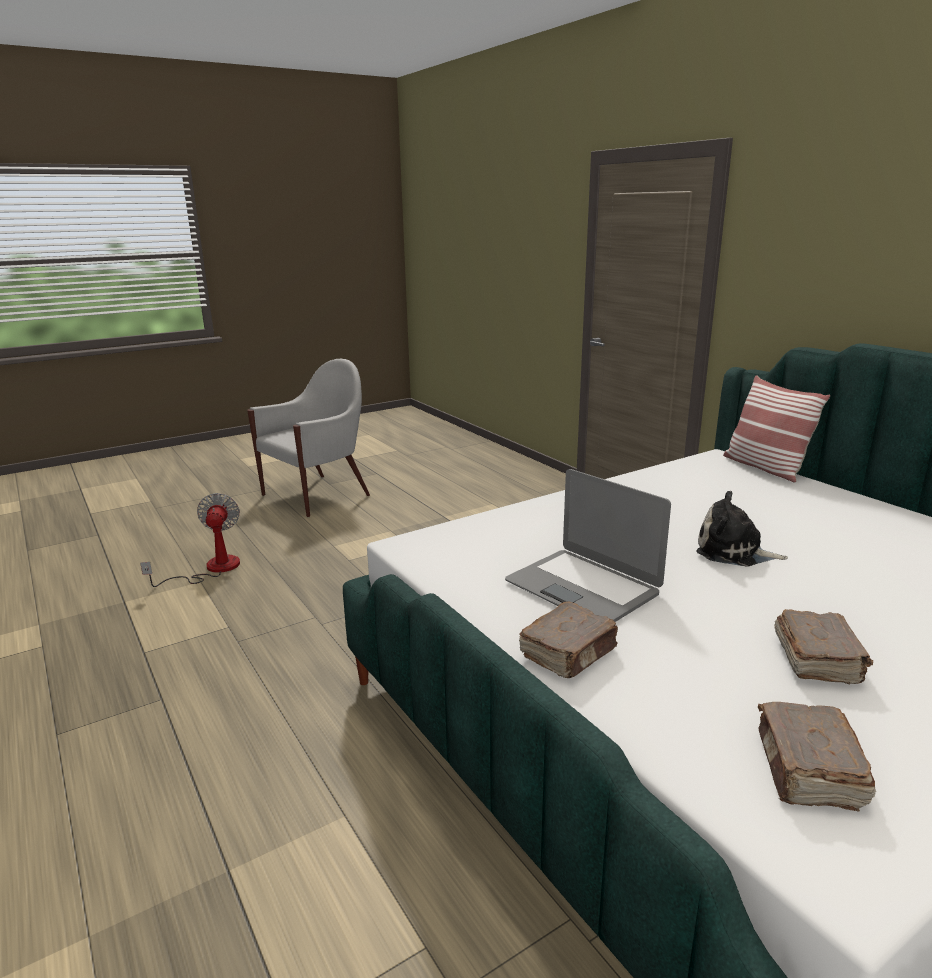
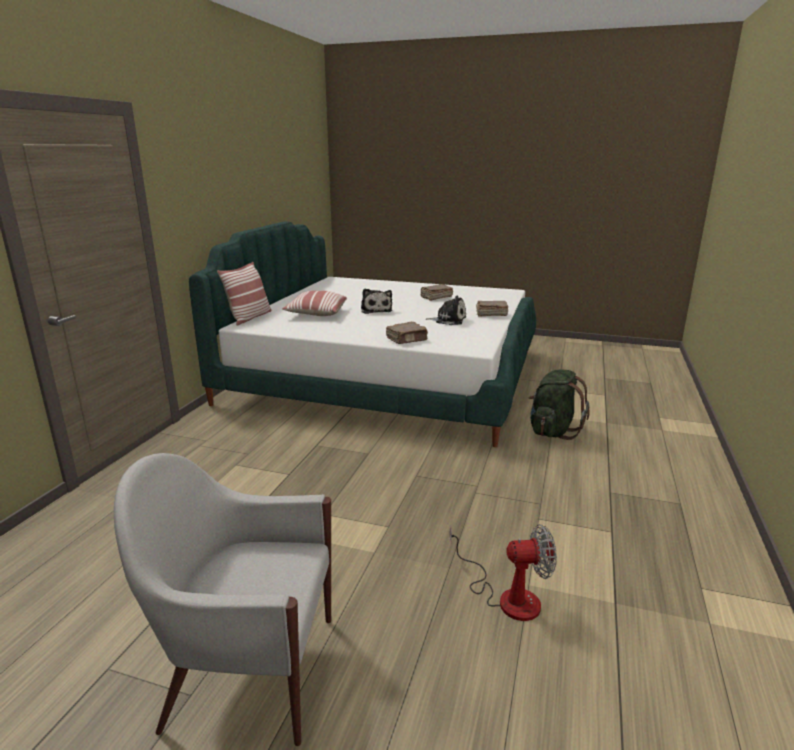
camera: 130 degrees left, 0 degrees up
(211, 569) = (507, 596): fan -> fan turned 135 degrees counterclockwise
(312, 767) = (552, 431): none -> green backpack
(583, 587) = (448, 320): laptop -> plush toy
(750, 505) = (316, 314): none -> pillow
(807, 771) = (486, 294): brown book -> brown book (407, 340)

